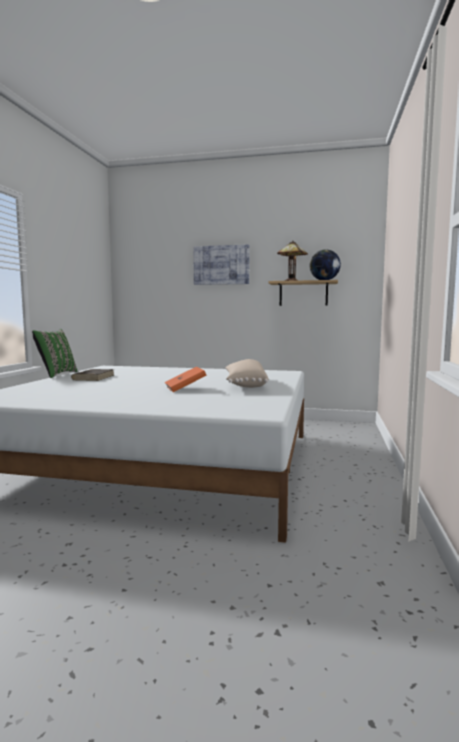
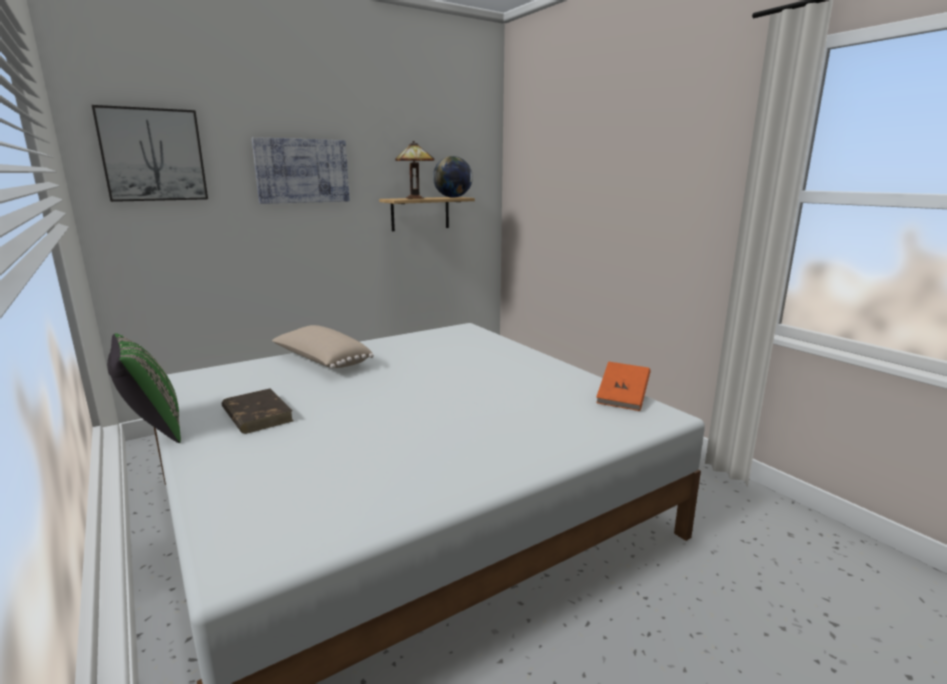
camera: 45 degrees left, 10 degrees up
(146, 259) = (153, 155): none -> picture
(185, 389) = (470, 398): orange book -> orange book (622, 399)
(245, 385) = (502, 368): beige pillow -> beige pillow (321, 361)

